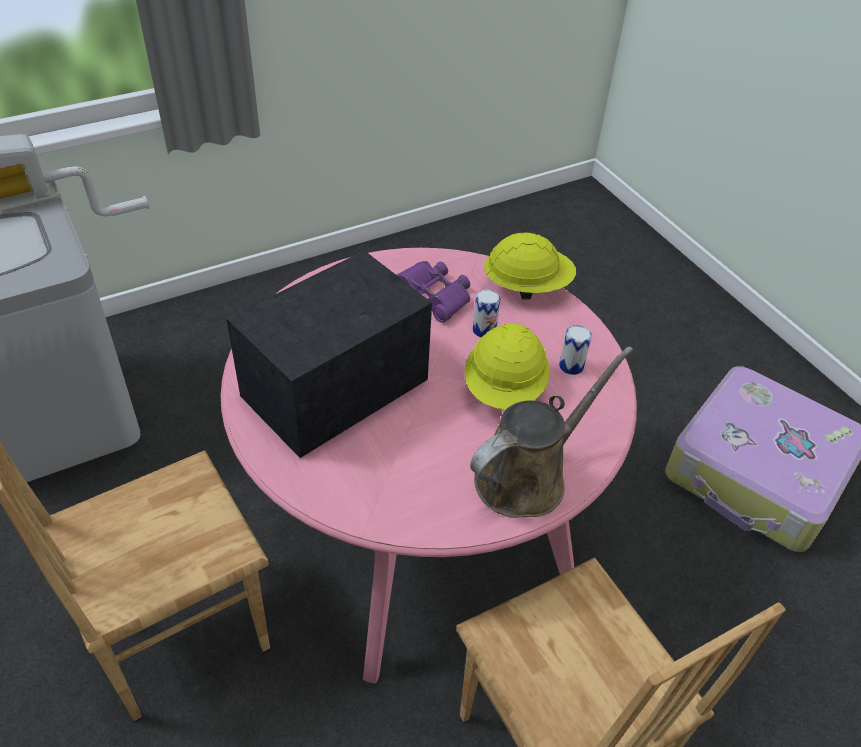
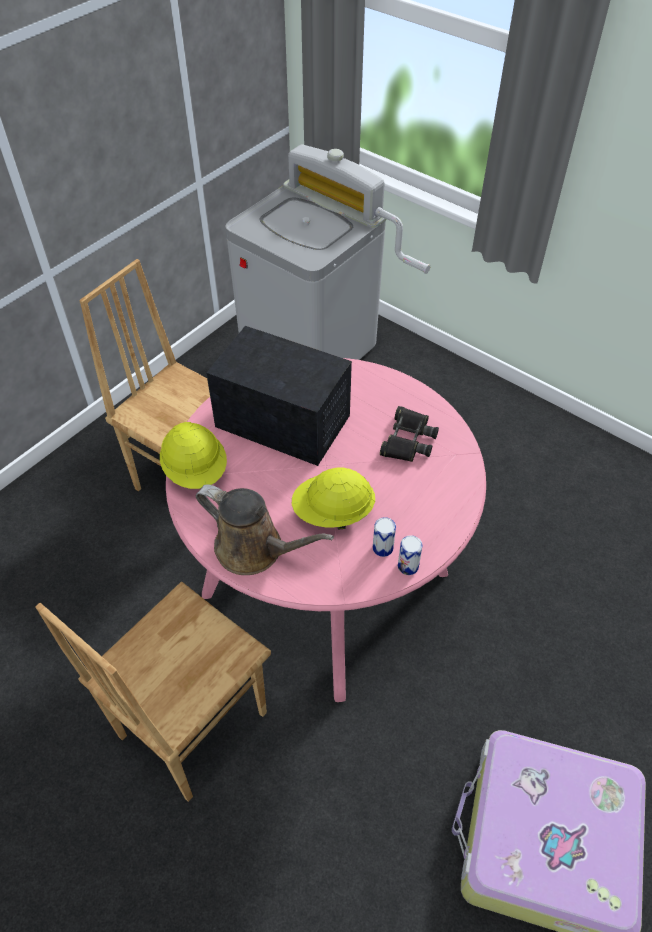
camera: 70 degrees right, 5 degrees up
(432, 295) = (408, 440): purple binoculars -> black binoculars
(484, 330) = (389, 482): can -> can (408, 566)
(527, 286) = (459, 494): yellow hard hat -> yellow hard hat (196, 471)

